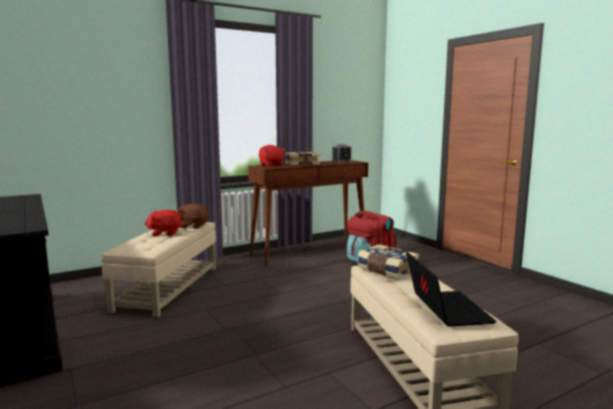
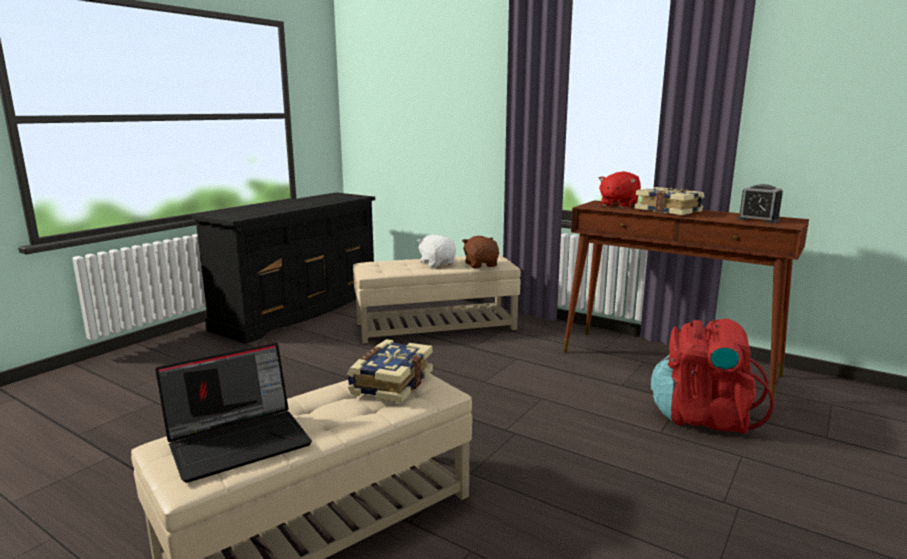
camera: 65 degrees right, 5 degrees up
(165, 233) = (437, 263): red plush toy -> white plush toy

